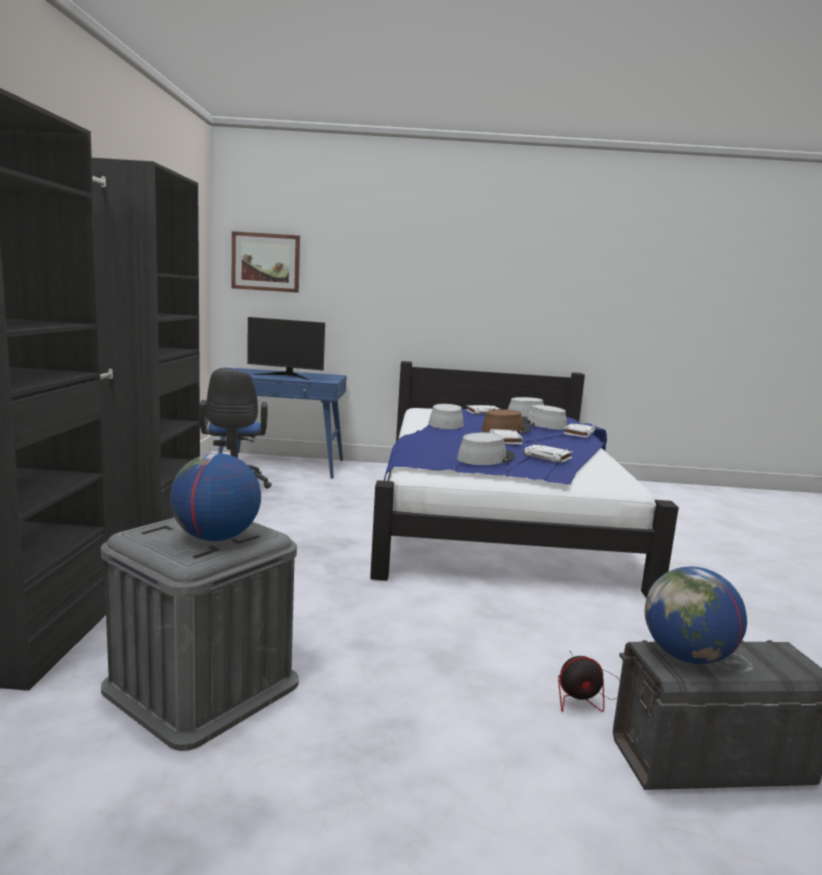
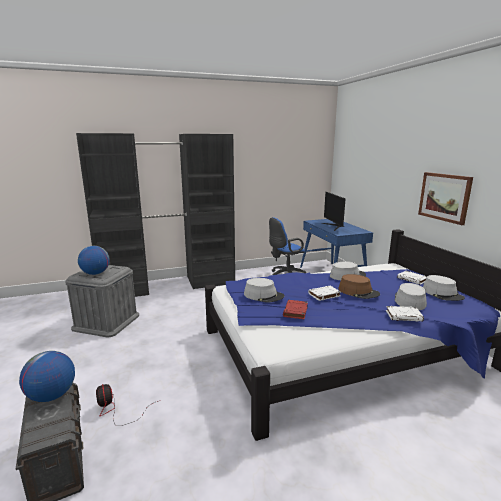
camera: 70 degrees right, 5 degrees up
(266, 262) = (349, 160): picture -> picture (444, 197)
(548, 457) = (295, 311): white book -> red book

